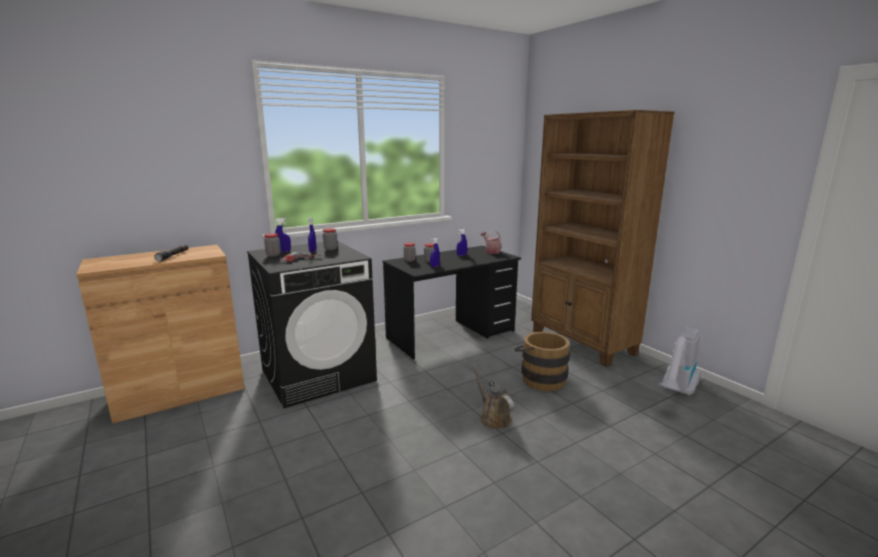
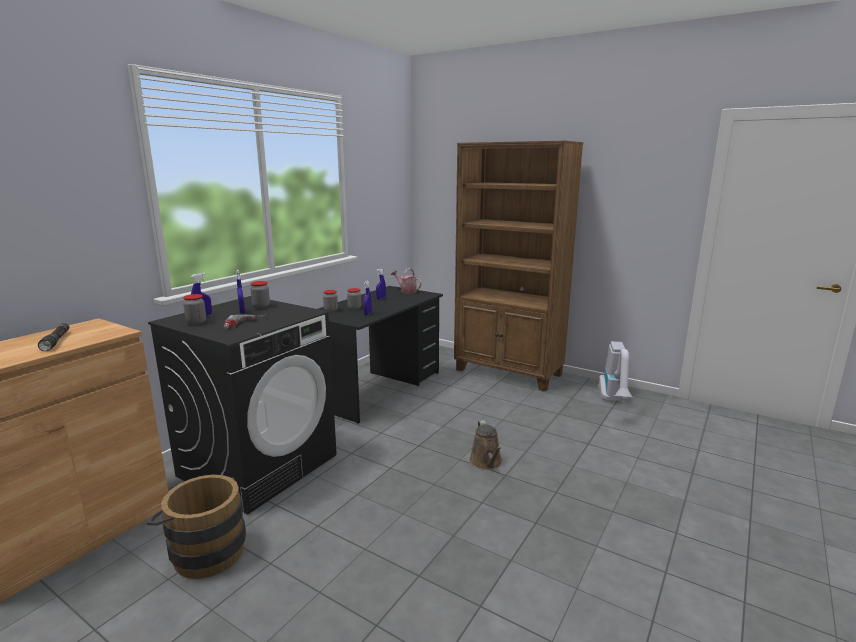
camera: 25 degrees left, 0 degrees up
(493, 418) = (486, 462): brown watering can -> brown watering can turned 135 degrees counterclockwise
(540, 378) = (498, 414): brown bucket -> brown bucket (204, 551)

